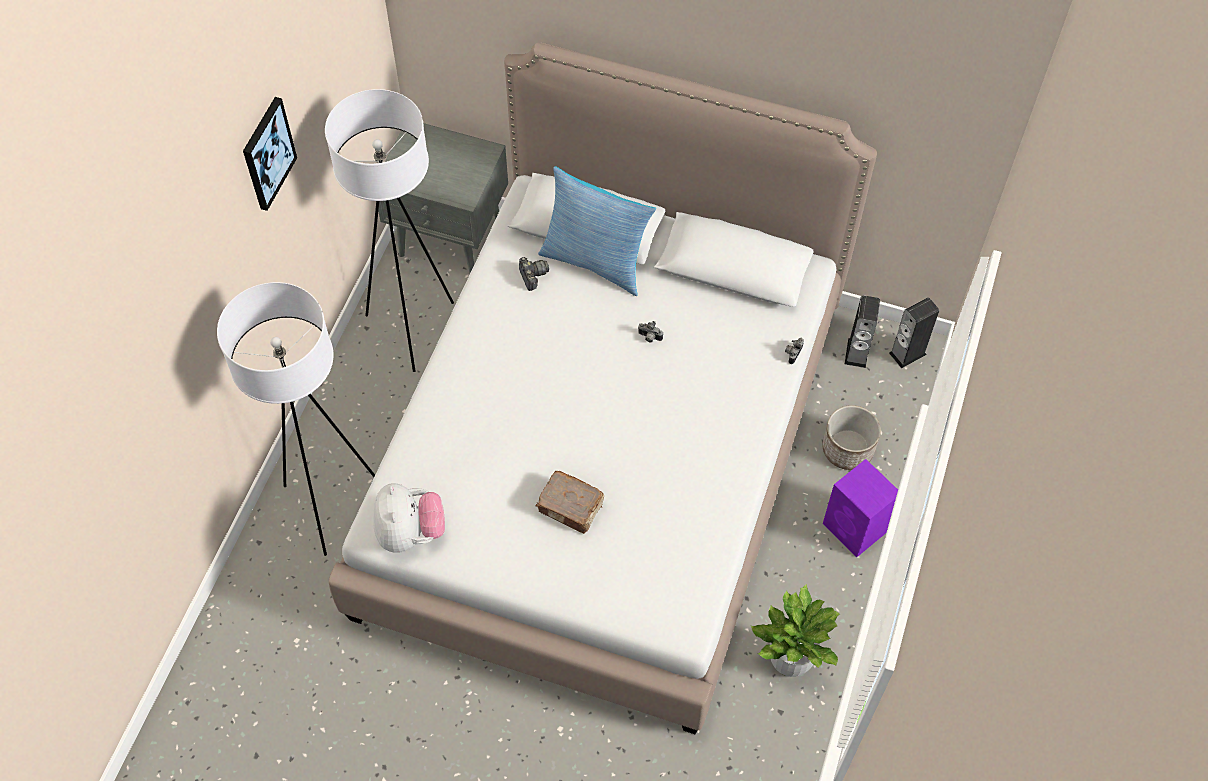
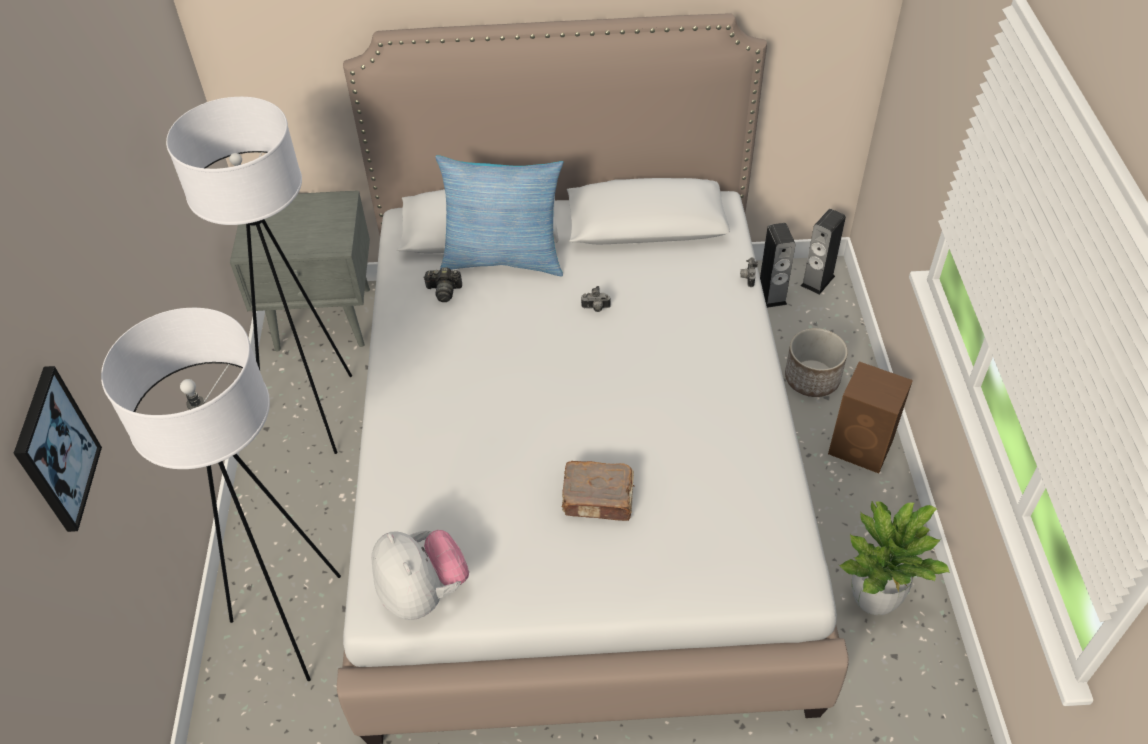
camera: 20 degrees left, 10 degrees down
(267, 153) = (104, 181): picture -> picture (55, 450)
(533, 276) = (444, 291): camera -> camera turned 135 degrees clockwise
(856, 529) = (862, 447): purple speaker -> brown speaker

